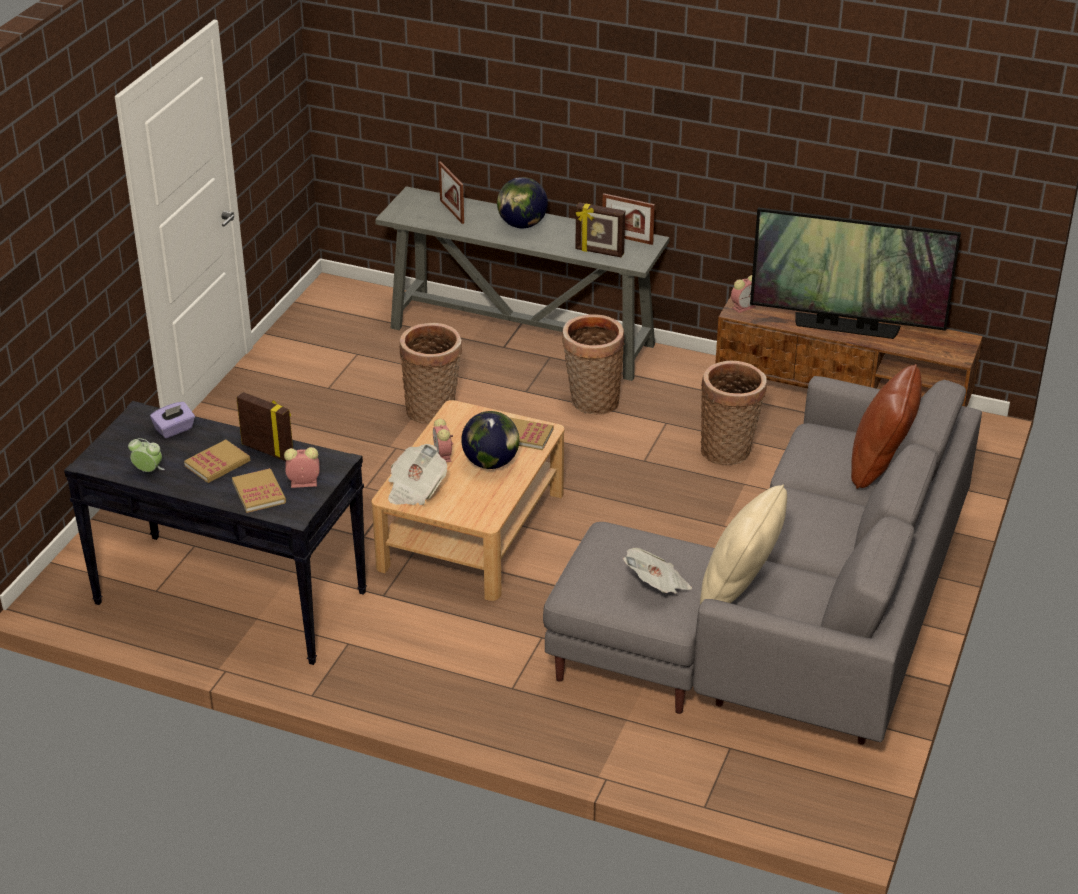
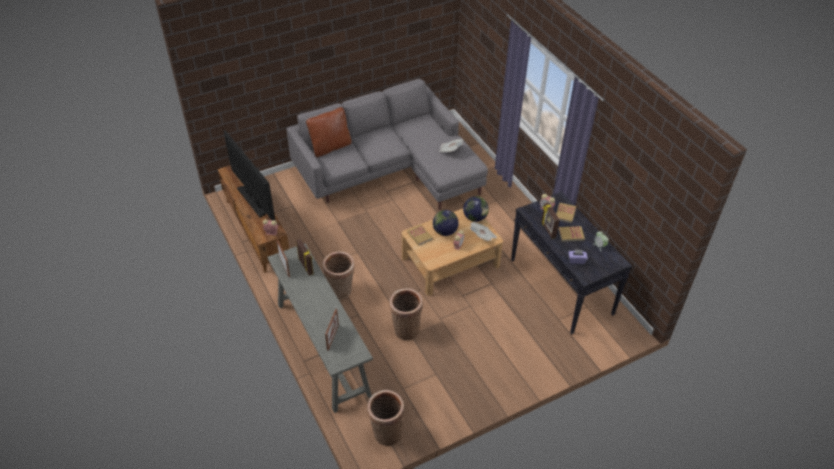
camera: 140 degrees left, 10 degrees up
(522, 225) = (314, 305): globe -> globe (475, 218)
(729, 450) = (323, 237): basket -> basket (386, 432)
(740, 590) = (428, 136): beige pillow -> none

